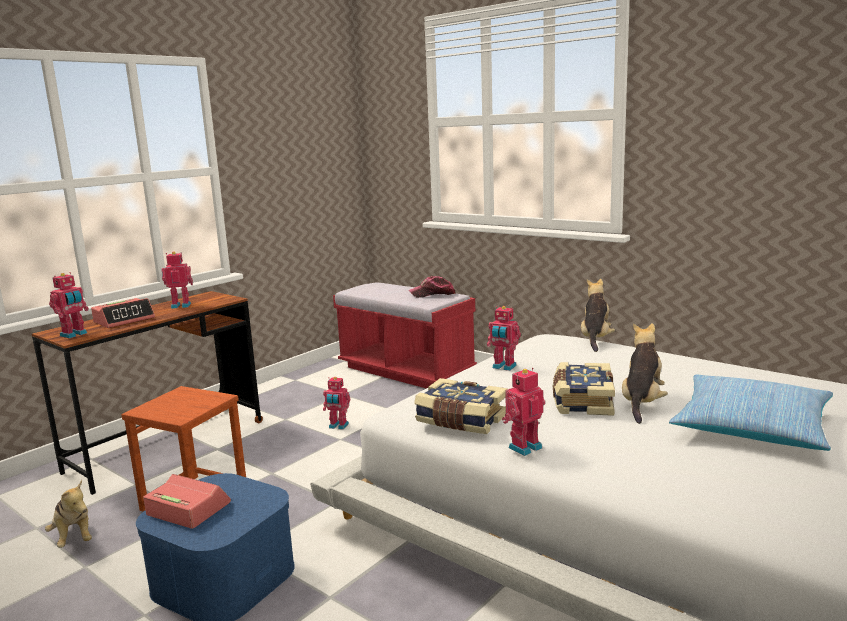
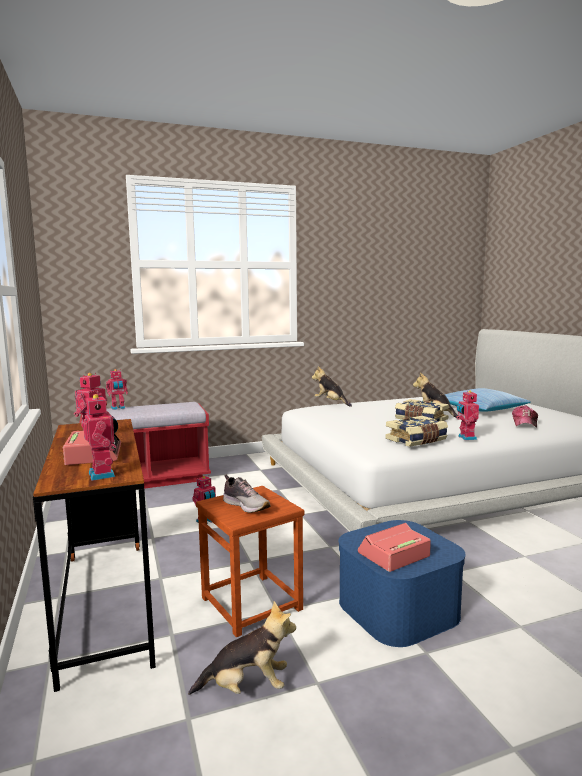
camera: 60 degrees left, 5 degrees down
(177, 403) = (246, 506): none -> shoe
(432, 294) = (175, 404): cap -> cap (525, 423)
(503, 367) = (345, 421): toy robot -> toy robot (118, 408)

